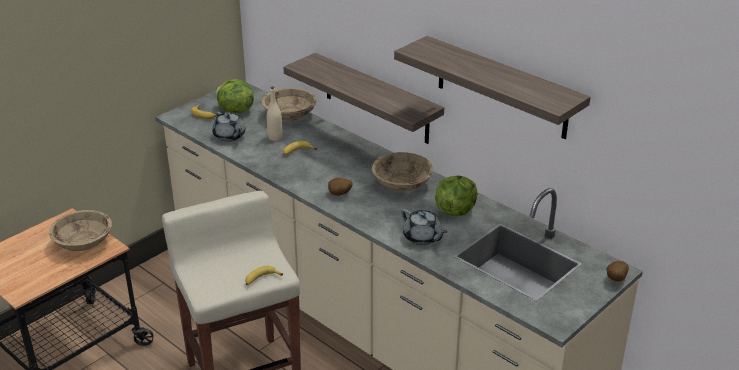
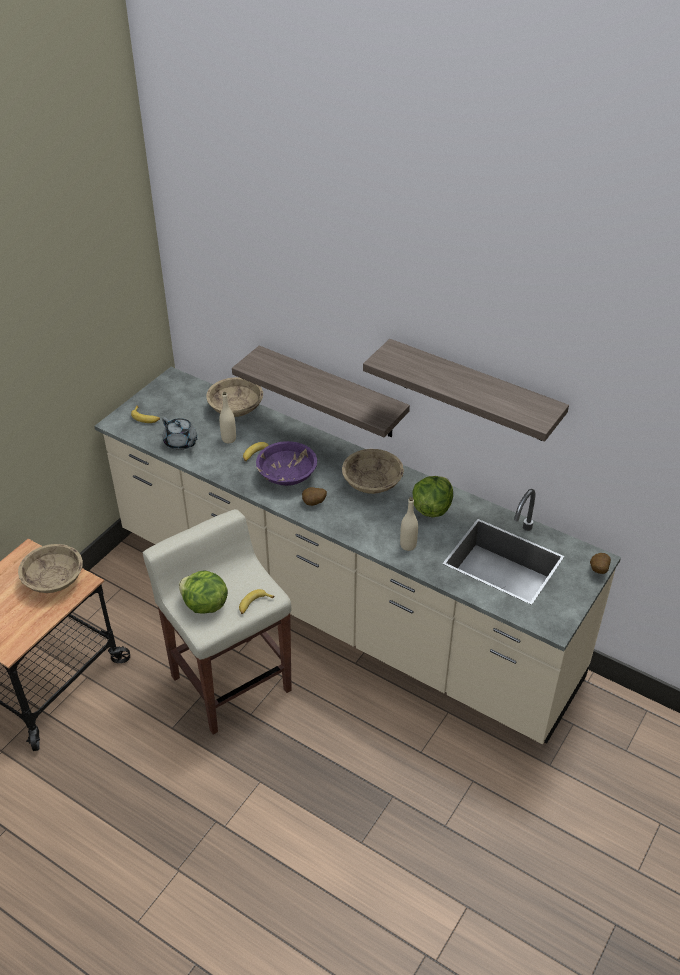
camera: 10 degrees left, 10 degrees up
(235, 111) = (176, 409): lettuce -> lettuce (204, 605)
(321, 170) = (287, 475): none -> purple bowl
(422, 238) = (408, 545): grey teapot -> beige bottle

